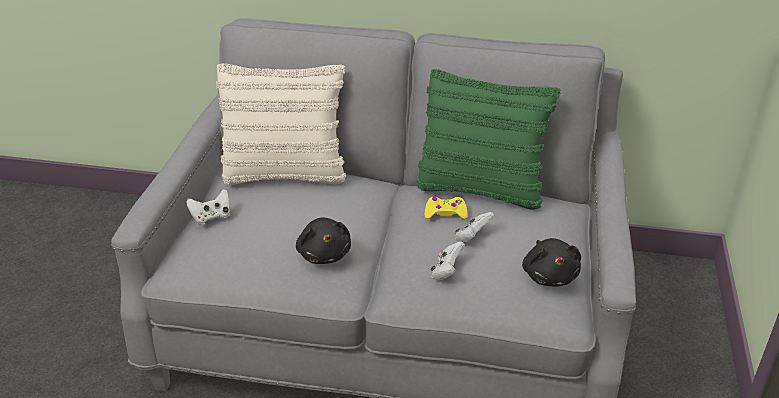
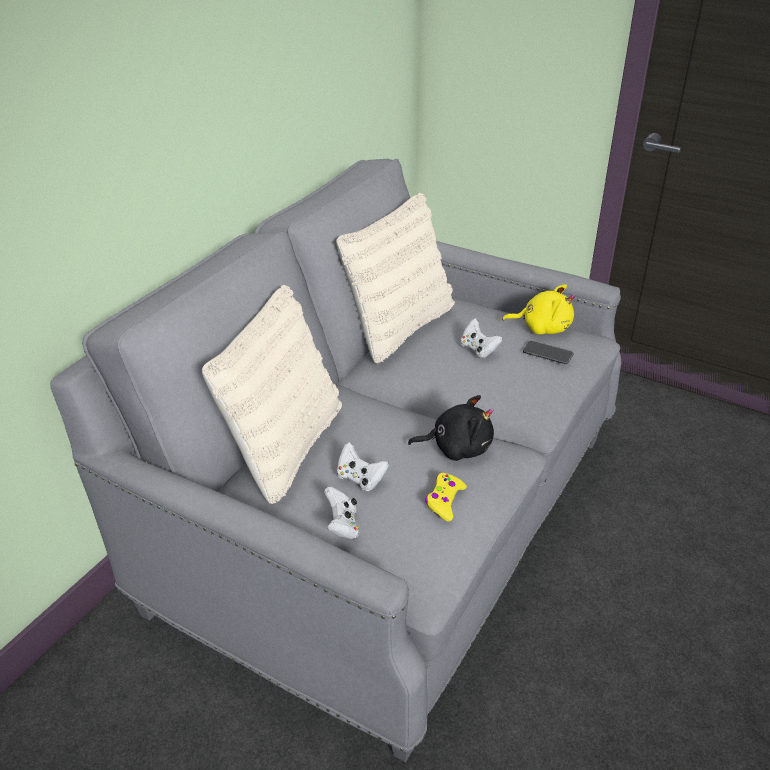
camera: 70 degrees left, 0 degrees up
(445, 213) = (430, 356): yellow game controller -> yellow game controller (444, 501)
(446, 271) = (522, 376): white game controller -> white game controller (360, 479)
(481, 190) = (399, 330): green pillow -> beige pillow
(497, 282) = (547, 353): none -> phone
(549, 275) = (542, 328): black plush toy -> yellow plush toy

